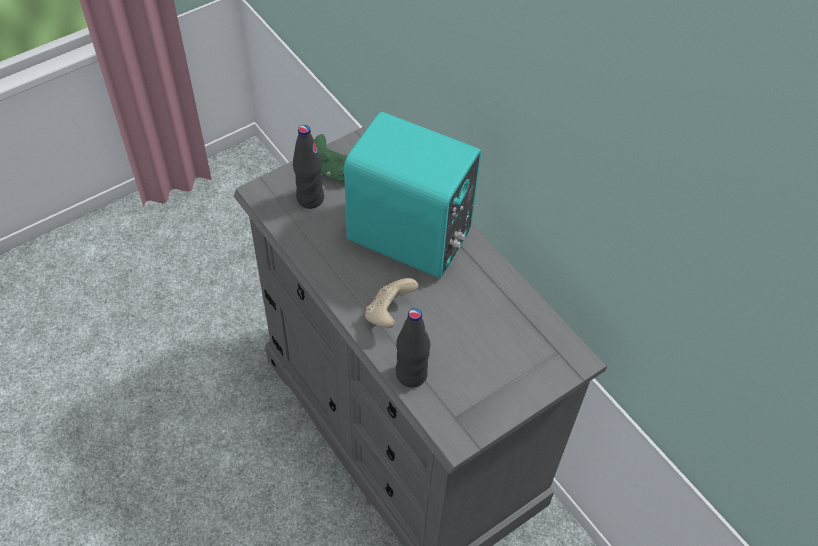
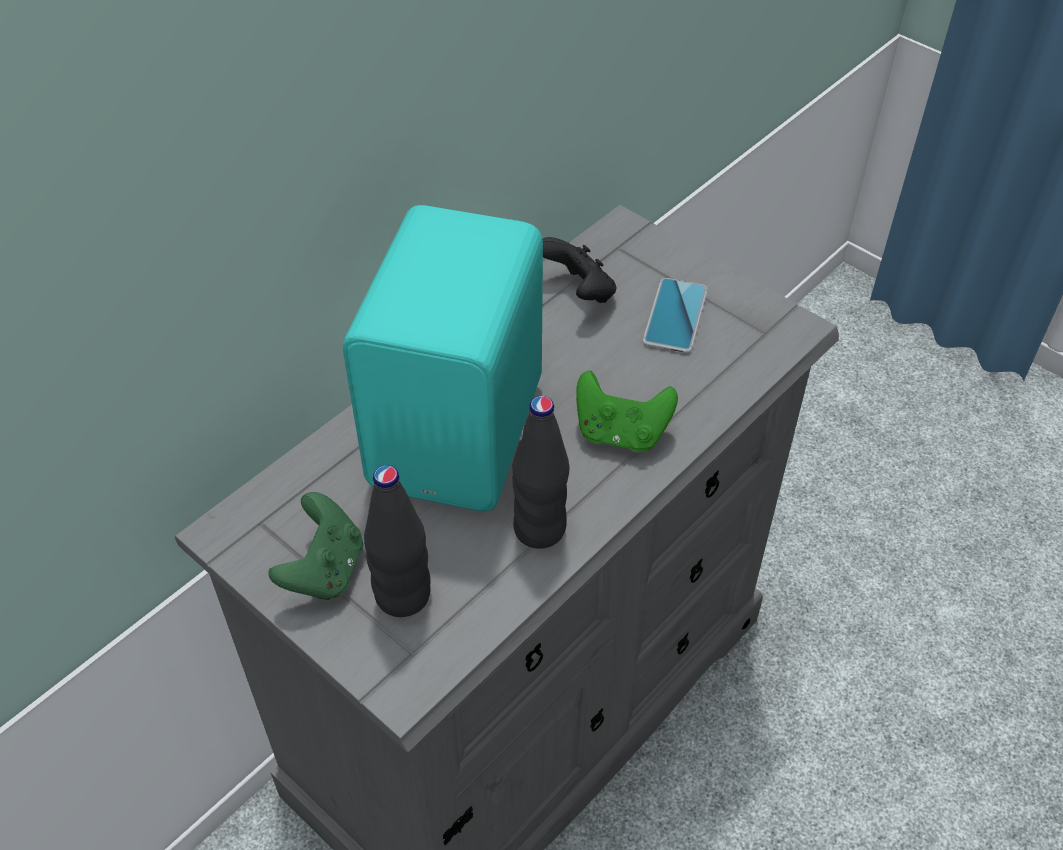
camera: 100 degrees left, 5 degrees down
(389, 313) = (621, 433): beige game controller -> green game controller
(411, 375) = (718, 389): black bottle -> black bottle (540, 529)
(482, 368) = (675, 316): none -> phone
(516, 319) = (579, 292): none -> black game controller

